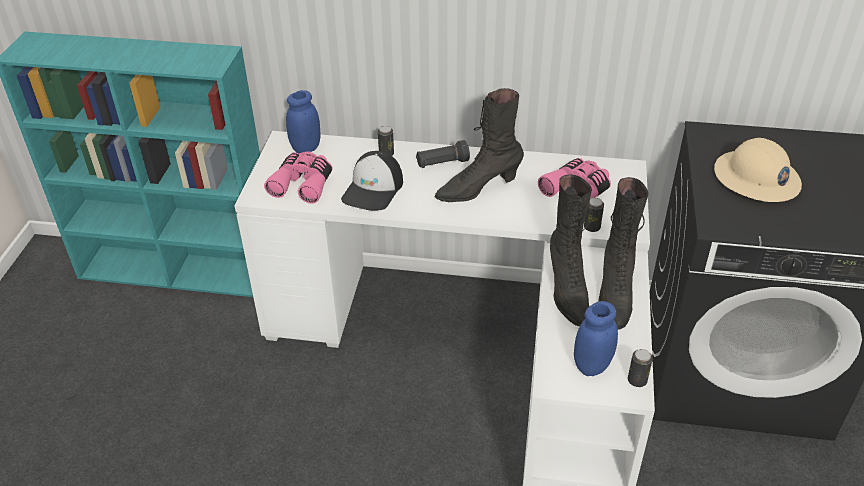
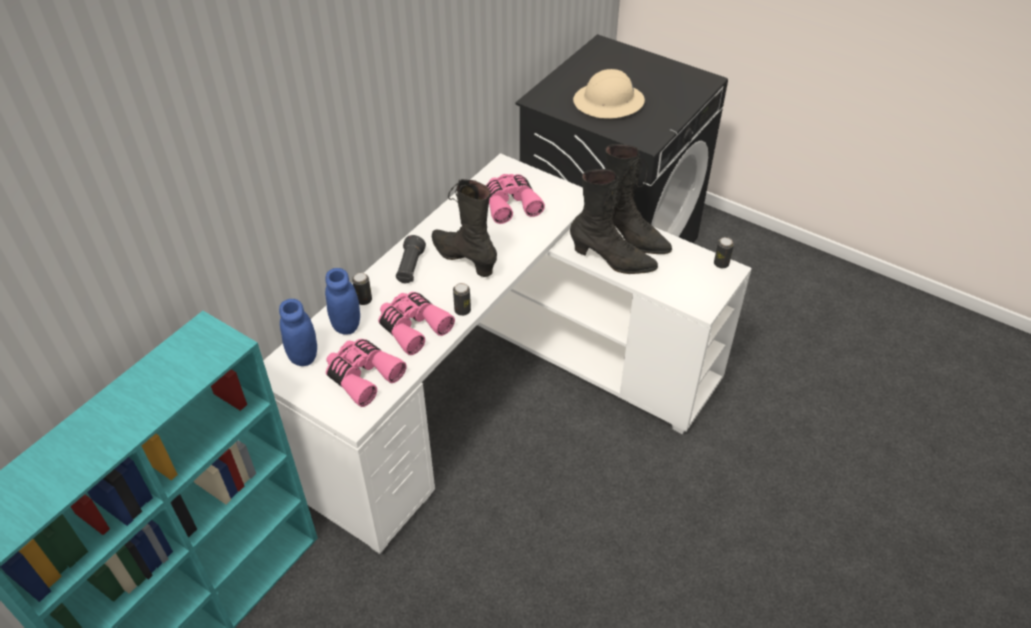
camera: 65 degrees left, 5 degrees up
(373, 189) = (413, 327): cap -> pink binoculars
(478, 188) = (464, 259): black boot -> black boot turned 135 degrees clockwise
(592, 227) = (560, 214): can -> can (462, 310)
(592, 366) = (696, 280): blue jar -> blue jar (346, 325)

